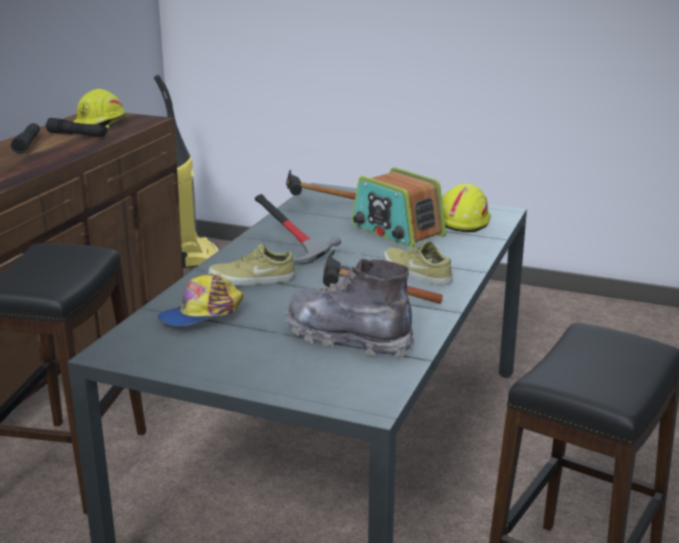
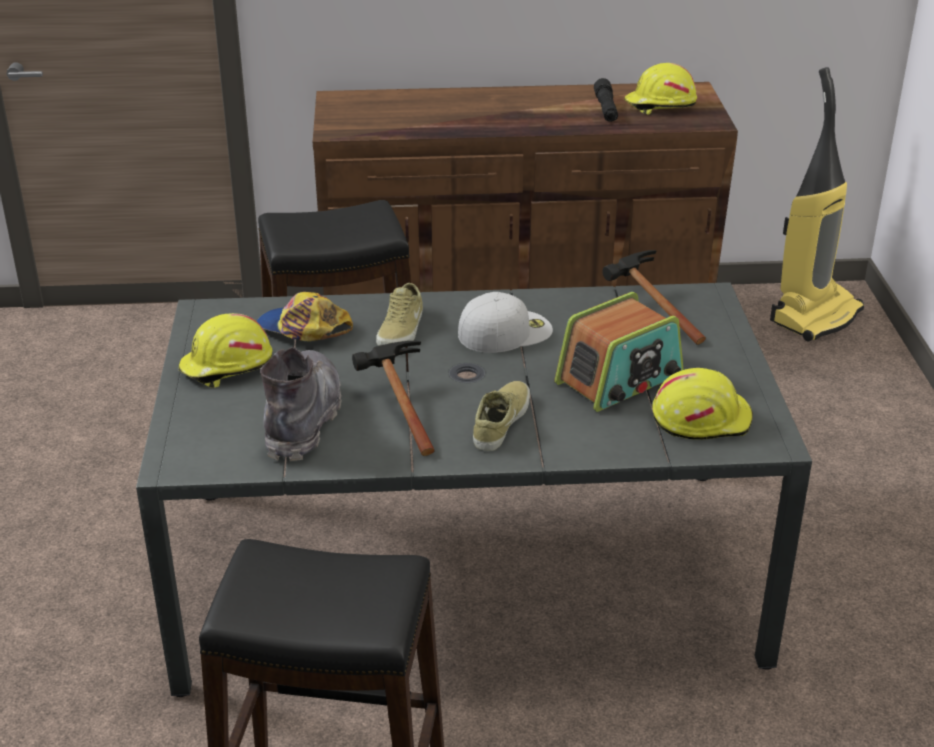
camera: 65 degrees right, 10 degrees up
(27, 144) = (549, 99): black flashlight -> none
(226, 356) = (227, 367): none -> yellow hard hat
(252, 279) = (402, 330): beige shoe -> beige shoe turned 135 degrees counterclockwise
(297, 248) = (505, 331): hammer -> white cap
(397, 231) = (620, 379): radio -> radio turned 150 degrees counterclockwise

